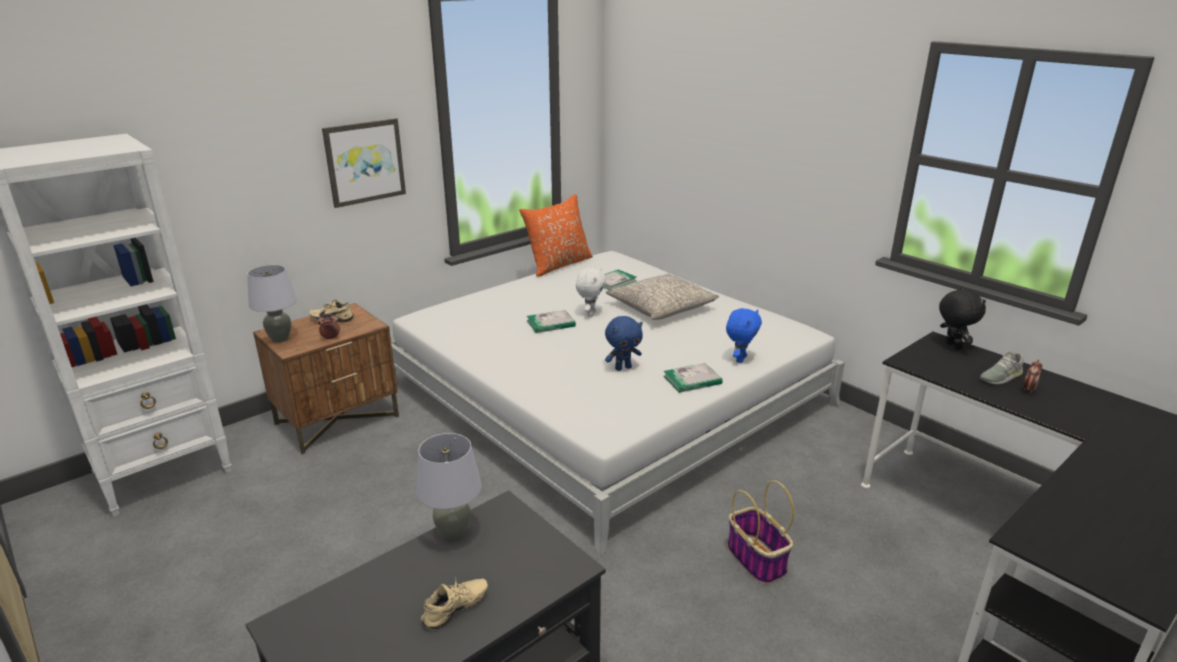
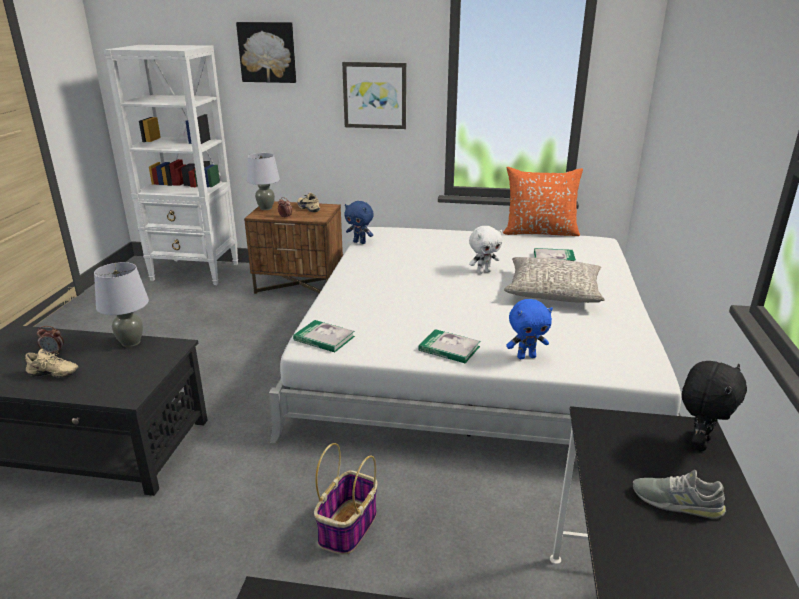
camera: 50 degrees right, 0 degrees up
(215, 131) = (267, 52): none -> picture
(551, 323) = (440, 266): book -> book (324, 338)
(623, 368) = (420, 315): blue plush toy -> blue plush toy (360, 242)
(1028, 389) = (678, 535): alarm clock -> alarm clock (53, 352)

